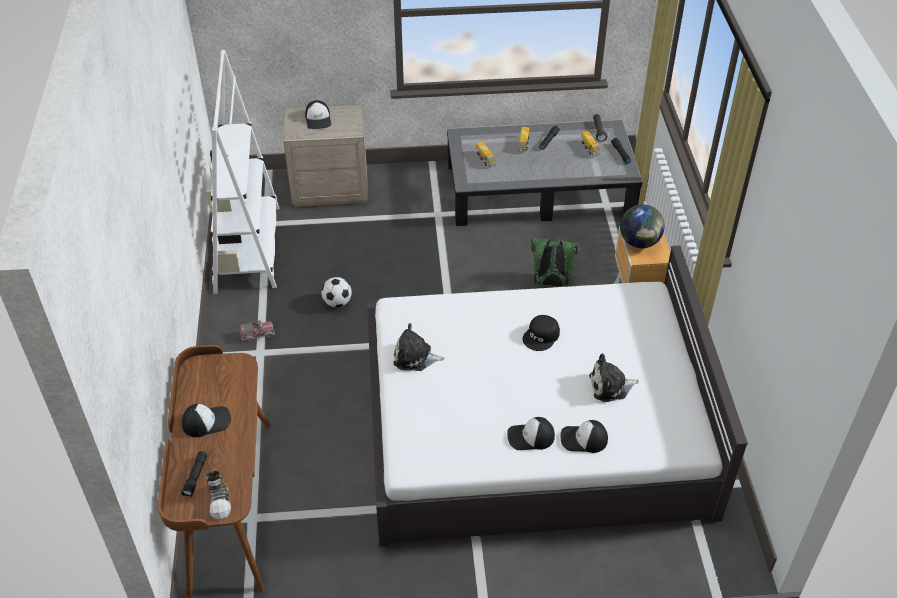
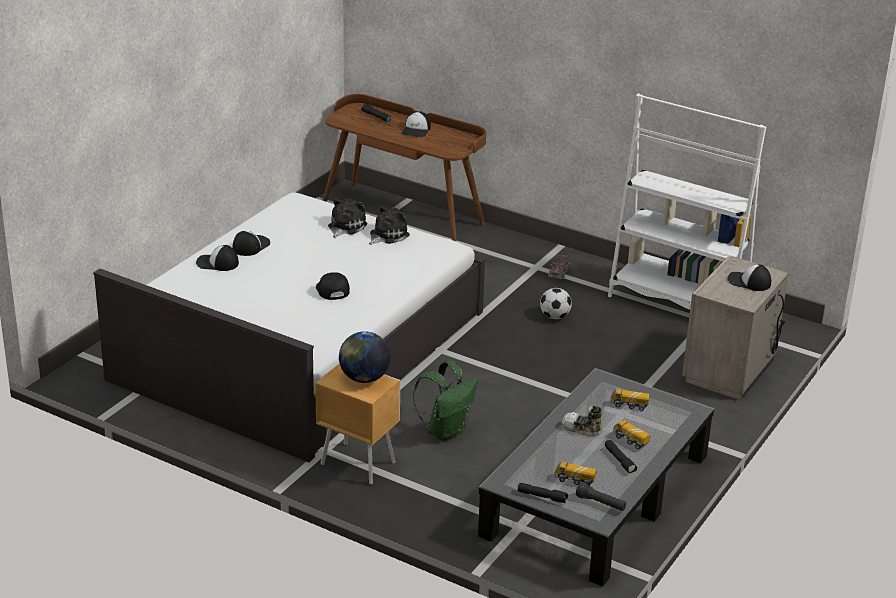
camera: 125 degrees right, 15 degrees down
(220, 502) = (346, 118): shoe -> shoe (581, 429)
(583, 439) = (217, 263): cap -> cap turned 120 degrees counterclockwise
(610, 386) = (242, 295): plush toy -> plush toy (345, 226)

